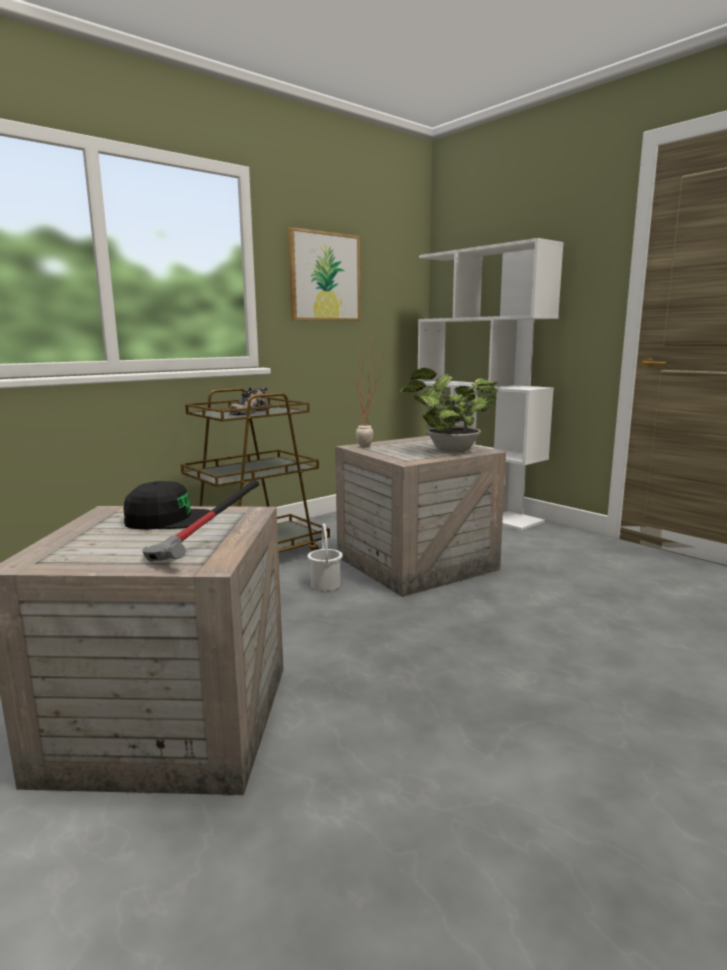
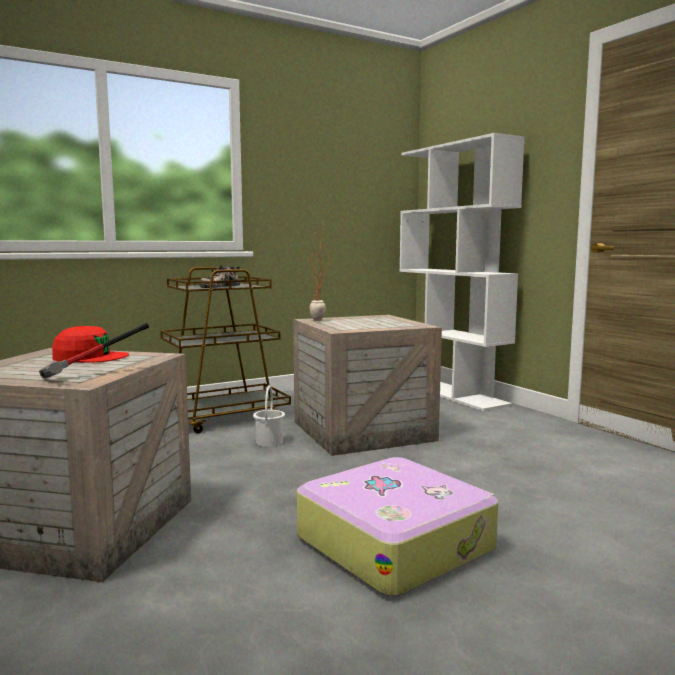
camera: 10 degrees right, 5 degrees down
(168, 519) = (90, 357): black cap -> red cap
(324, 277) = (309, 172): picture -> none
(448, 451) = (389, 325): potted plant -> none
(534, 701) = (395, 543): none -> suitcase

